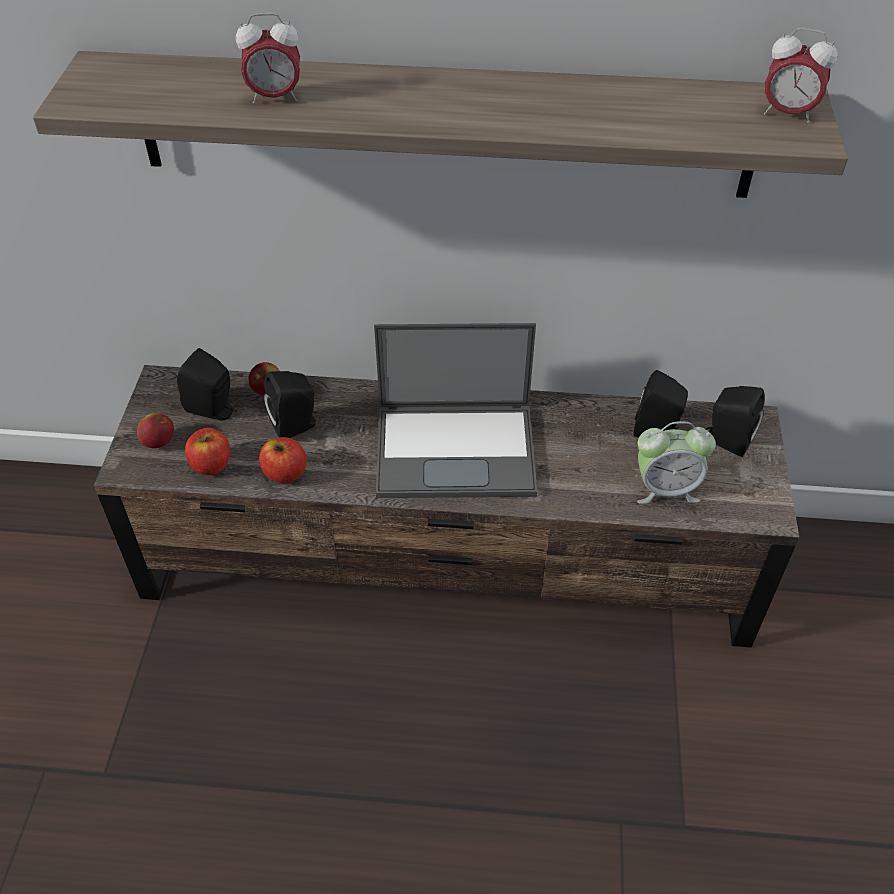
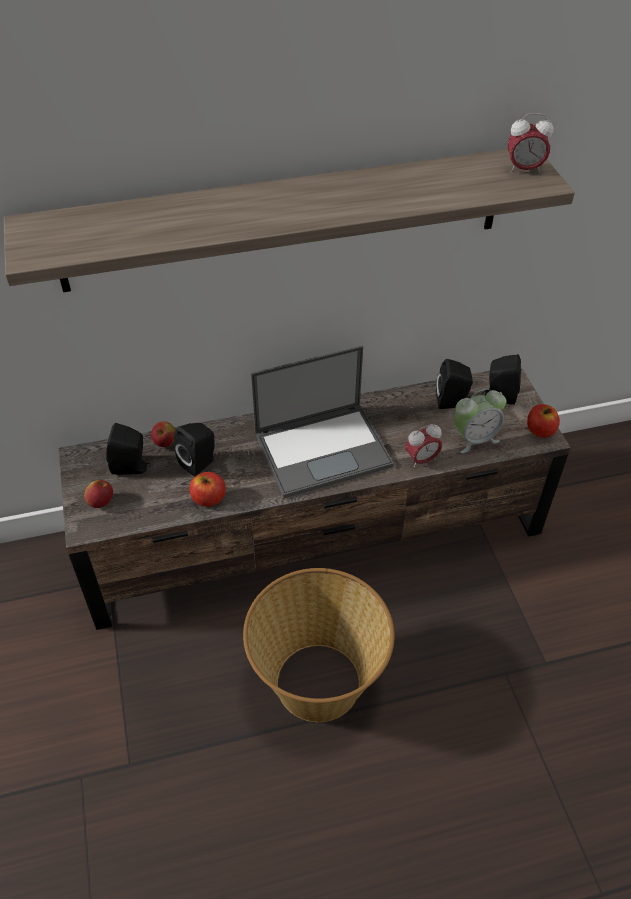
camera: 20 degrees left, 0 degrees up
(211, 464) = (150, 508): apple -> apple (540, 430)
(275, 97) = (180, 224): alarm clock -> alarm clock (421, 460)
(370, 747) = (318, 680): none -> basket

